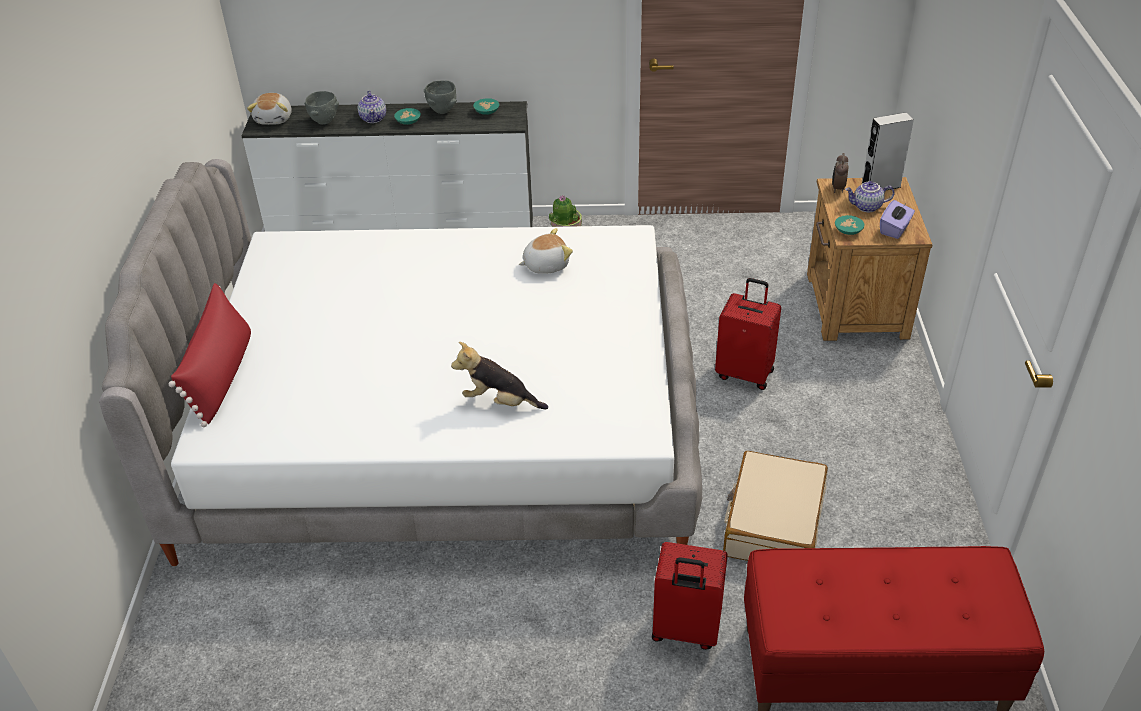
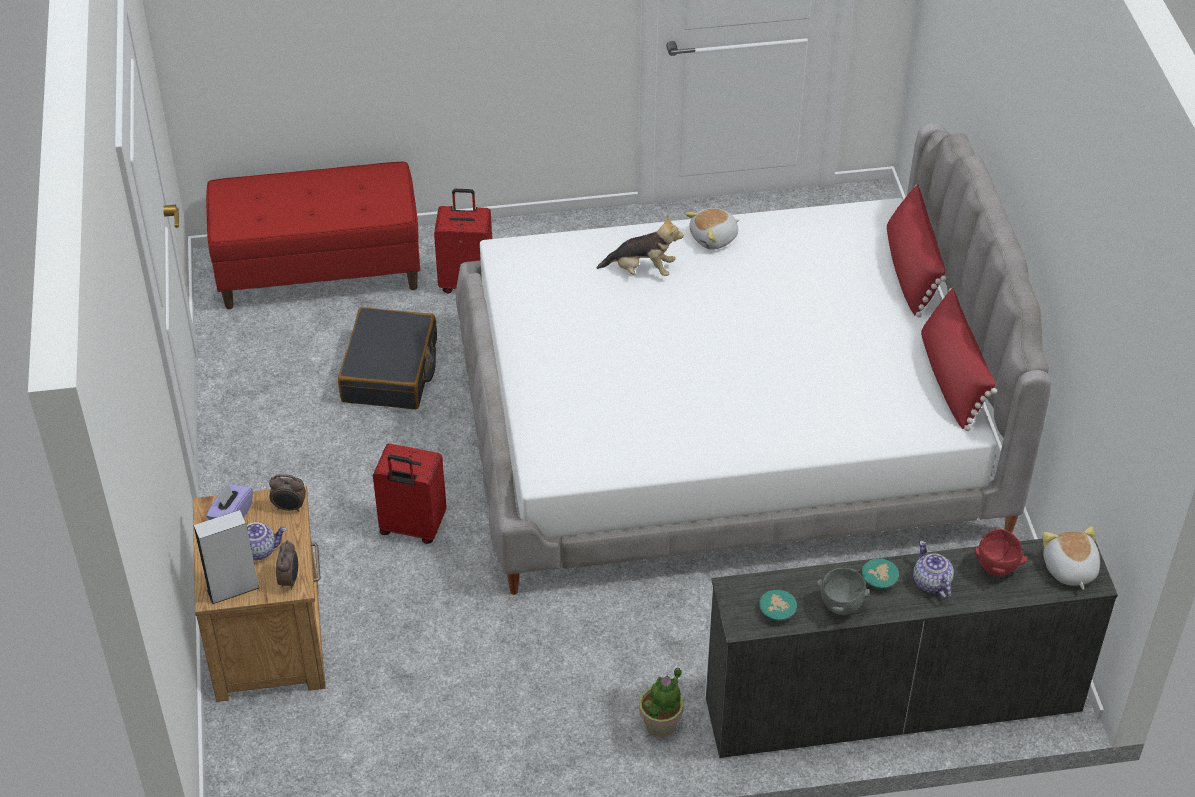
camera: 170 degrees right, 5 degrees up
(255, 277) = (951, 379): none -> red pillow
(324, 121) = (996, 570): grey bowl -> red bowl
(545, 265) = (638, 424): plush toy -> plush toy (714, 238)
(773, 523) = (390, 371): beige suitcase -> black suitcase
(847, 231) = (289, 508): turquoise bowl -> alarm clock

